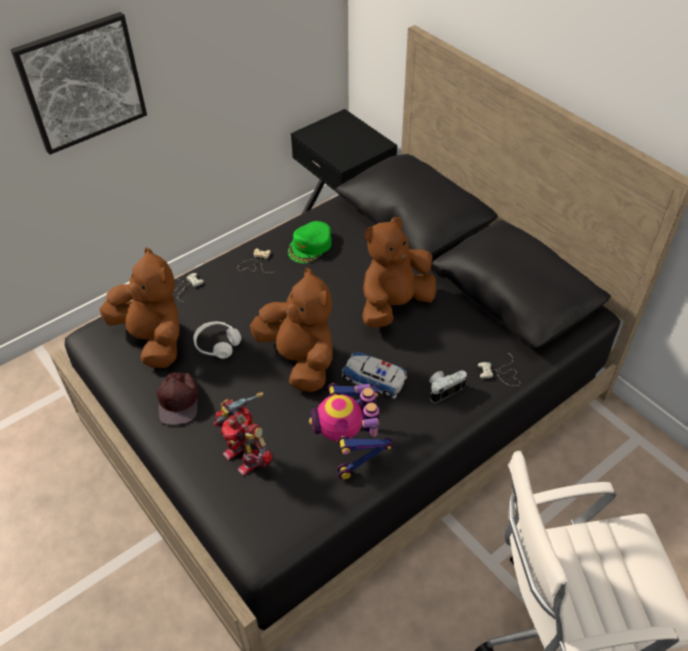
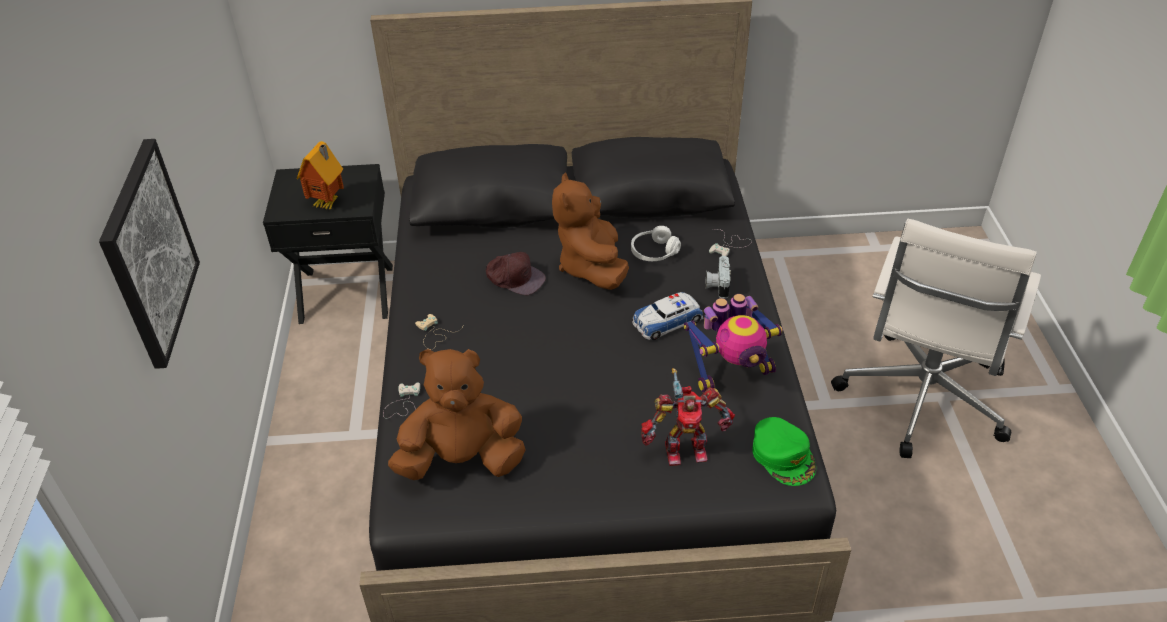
camera: 55 degrees left, 5 degrees down
(179, 400) = (570, 472): brown cap -> brown cap (515, 277)
(217, 344) = (521, 411): white headphones -> white headphones (654, 252)
(300, 360) = (599, 359): brown plush toy -> none
(310, 246) = (454, 284): green cap -> green cap (783, 456)
(334, 148) = (328, 203): none -> toy house
(350, 446) = (732, 372): toy robot -> toy robot turned 45 degrees counterclockwise

